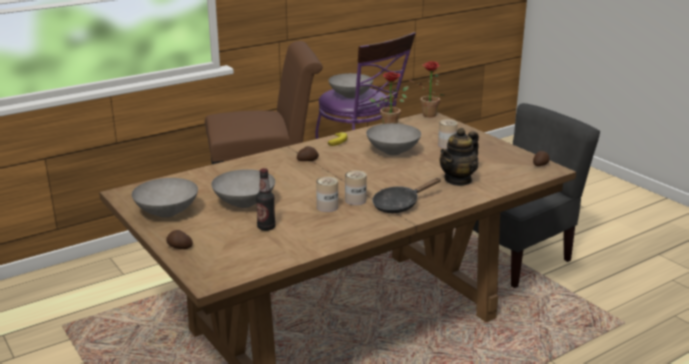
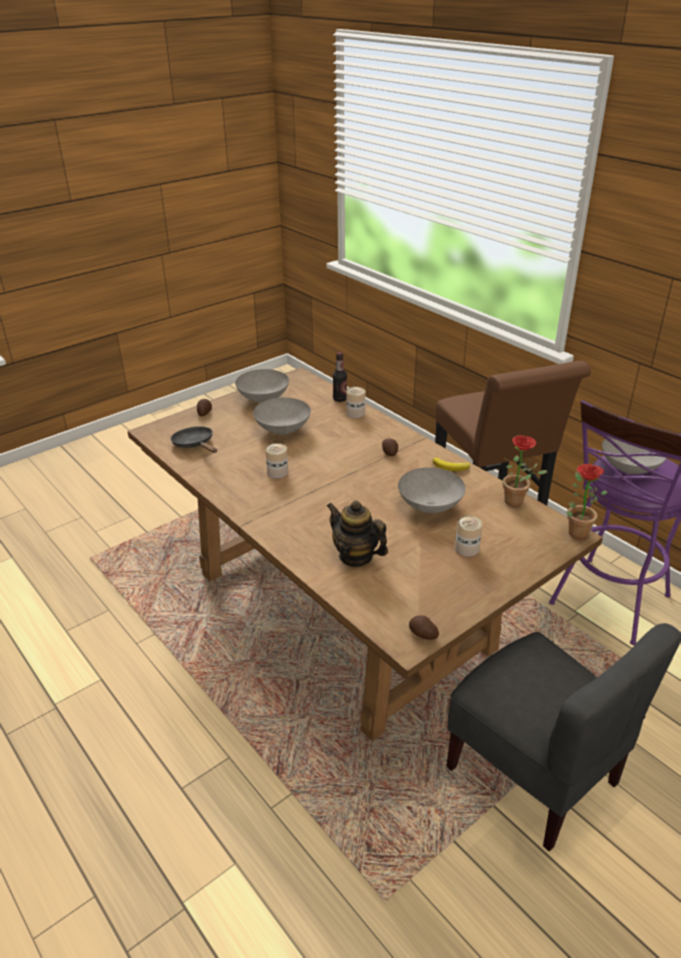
camera: 85 degrees right, 10 degrees up
(266, 227) = (236, 445): bottle -> bottle (340, 399)
(355, 200) = (293, 487): can -> can (355, 413)
(399, 205) = (285, 514): black frying pan -> black frying pan (195, 444)

